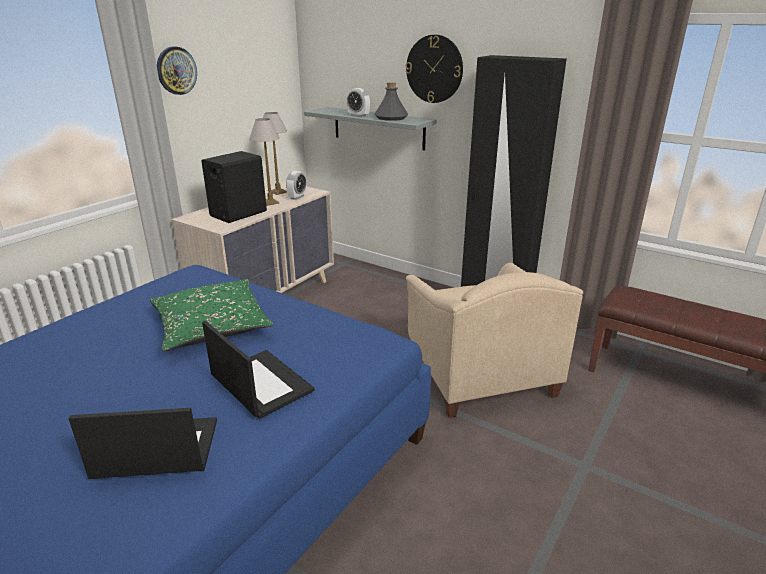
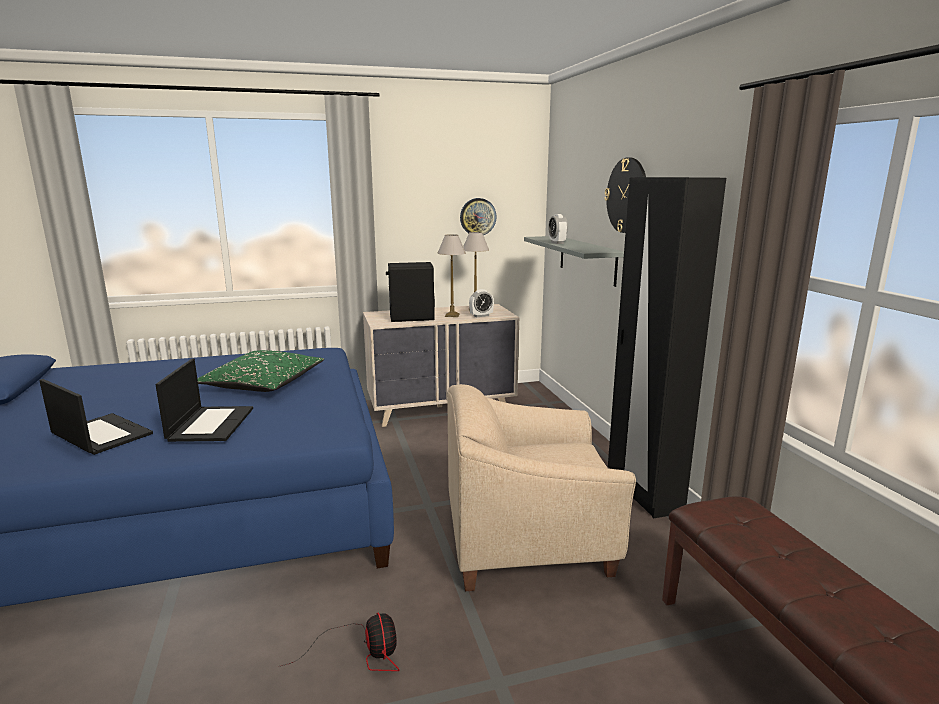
camera: 40 degrees right, 10 degrees down
(176, 70) = (400, 189): wall clock -> wall clock (478, 217)
(391, 118) = (582, 246): grey bottle -> none
(478, 372) = (527, 541): beige armchair -> beige armchair turned 60 degrees clockwise
(496, 502) = (363, 653): none -> fan

